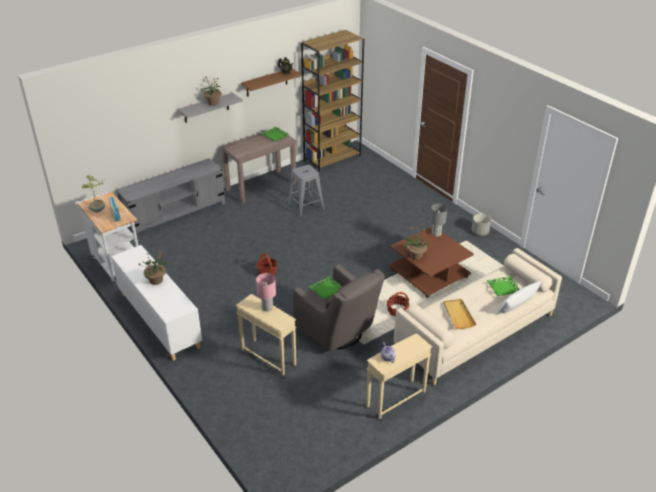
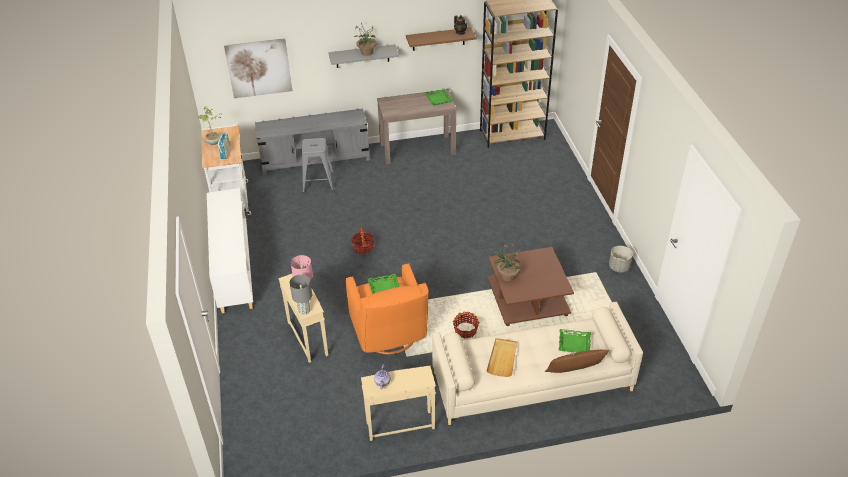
camera: 25 degrees right, 5 degrees up
(117, 134) = (259, 68): none -> picture
(156, 280) = (229, 230): potted plant -> none
(306, 206) = (448, 184): grey stool -> grey stool (318, 182)
(338, 333) = (389, 335): grey armchair -> orange armchair
(436, 233) = (548, 257): grey table lamp -> grey table lamp (304, 310)
(517, 306) = (575, 369): white pillow -> brown pillow

